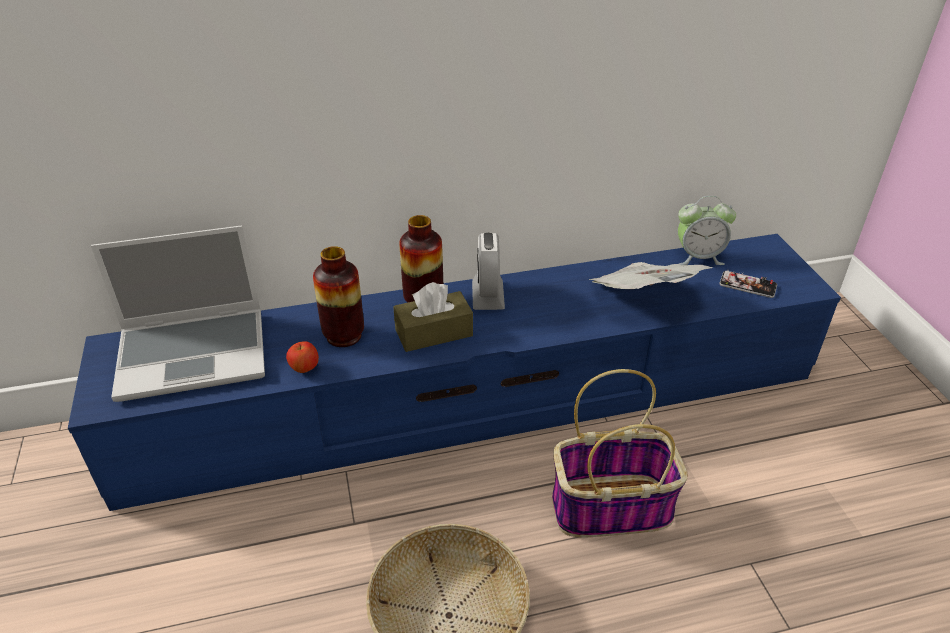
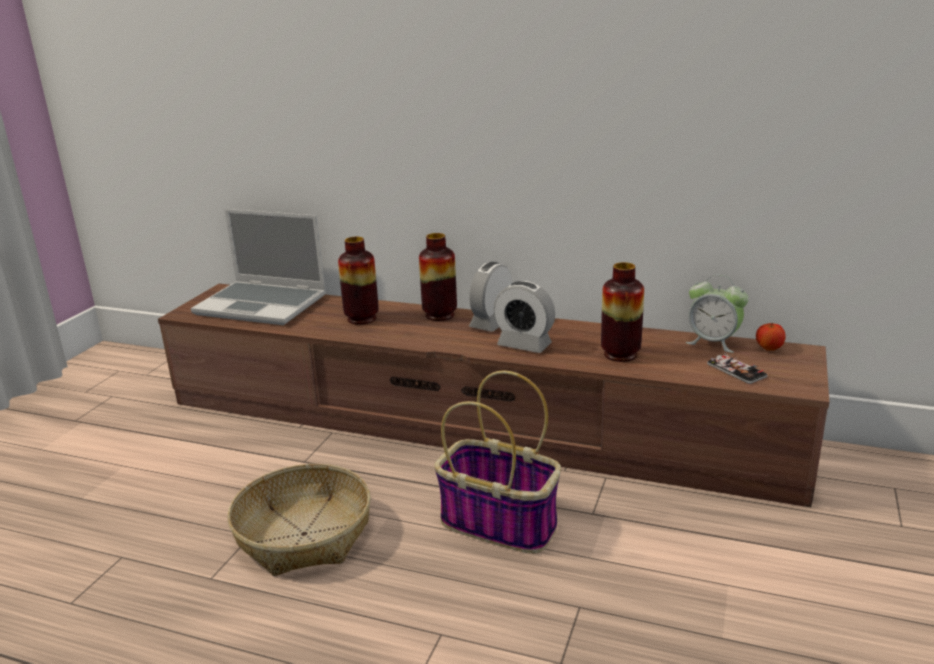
camera: 35 degrees right, 15 degrees down
(304, 369) = (315, 328): apple -> apple (768, 349)
(434, 332) = (423, 332): brown tissue box -> none
(474, 399) = (471, 422): blue tv stand -> brown tv stand
(550, 316) = (524, 345): none -> alarm clock
(644, 298) = (620, 354): newspaper -> vase

